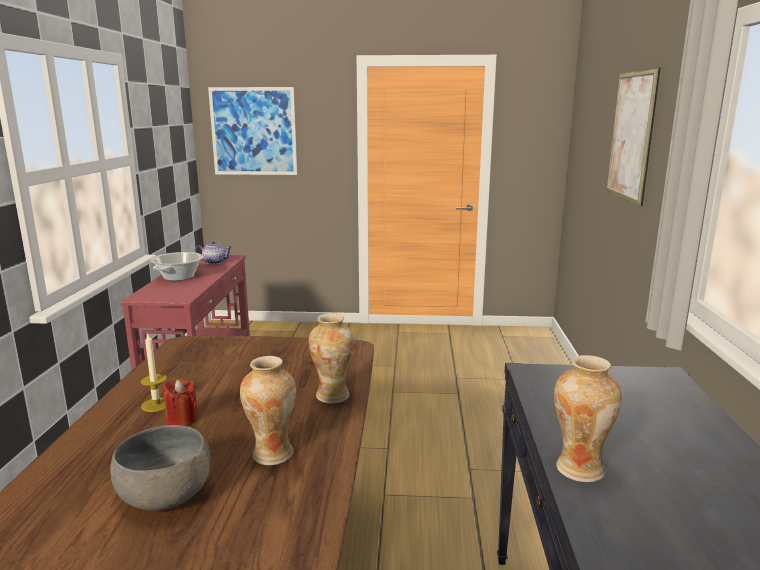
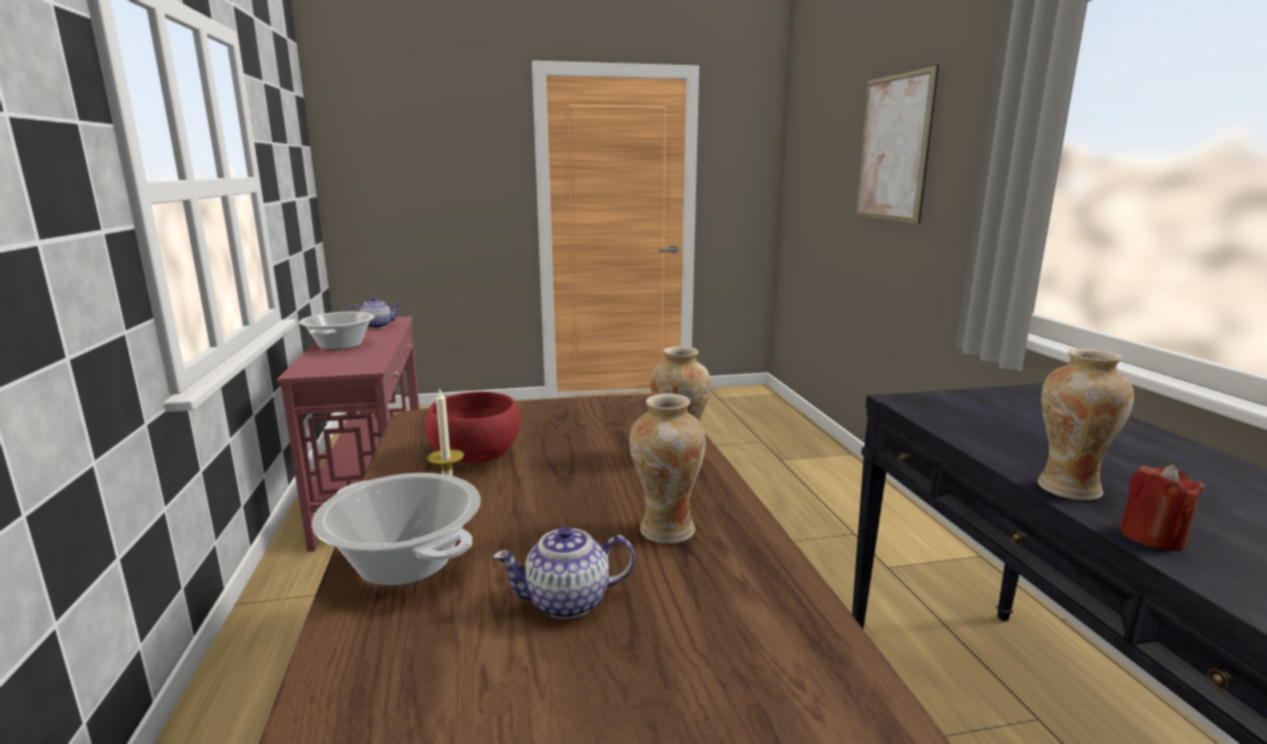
camera: 15 degrees left, 0 degrees up
(93, 451) = (405, 561): none -> cooking pot
(166, 496) = (568, 601): grey bowl -> teapot
(182, 419) = (503, 506): red candle -> red candle (1152, 537)
(195, 378) = (475, 455): none -> red bowl
(253, 131) = (398, 157): picture -> none

